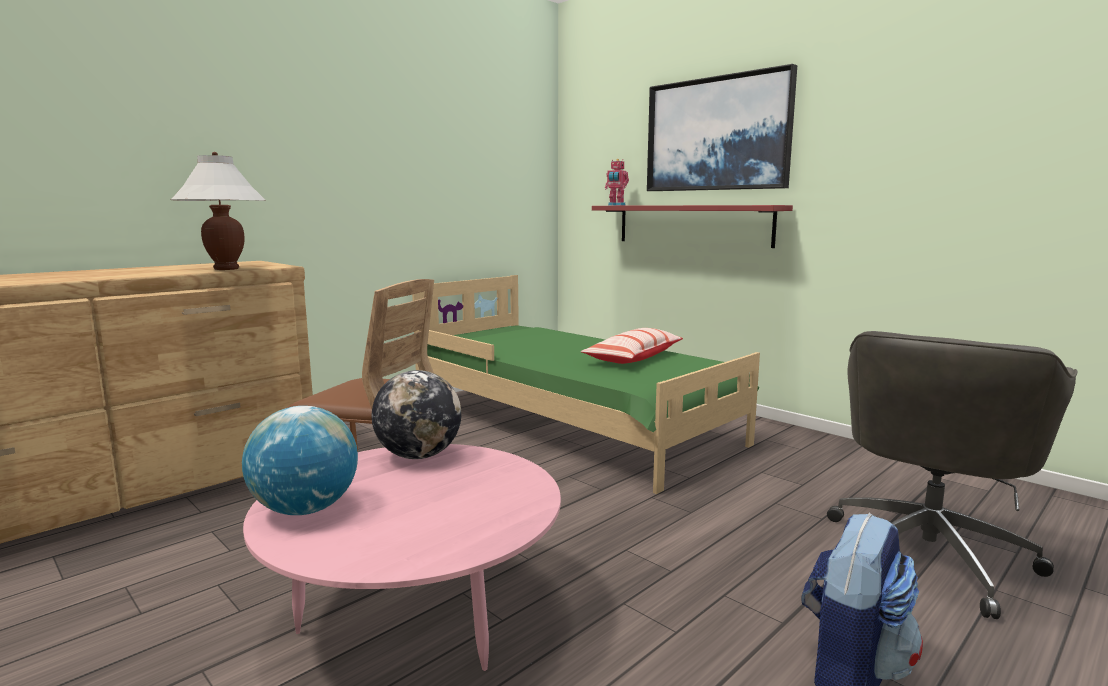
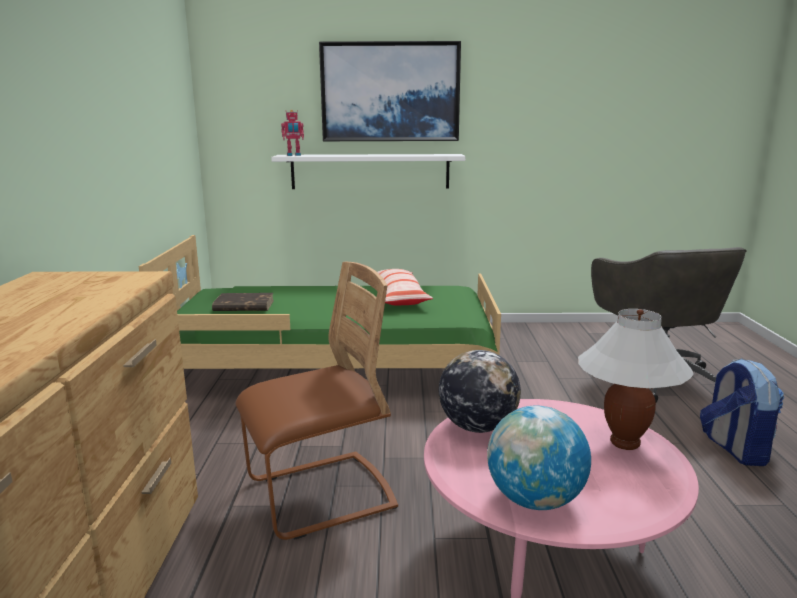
camera: 45 degrees left, 5 degrees up
(226, 269) = (107, 293): white table lamp -> white table lamp (625, 443)
(501, 338) = (243, 306): none -> brown book
(692, 225) = (370, 171): red shelf -> white shelf

